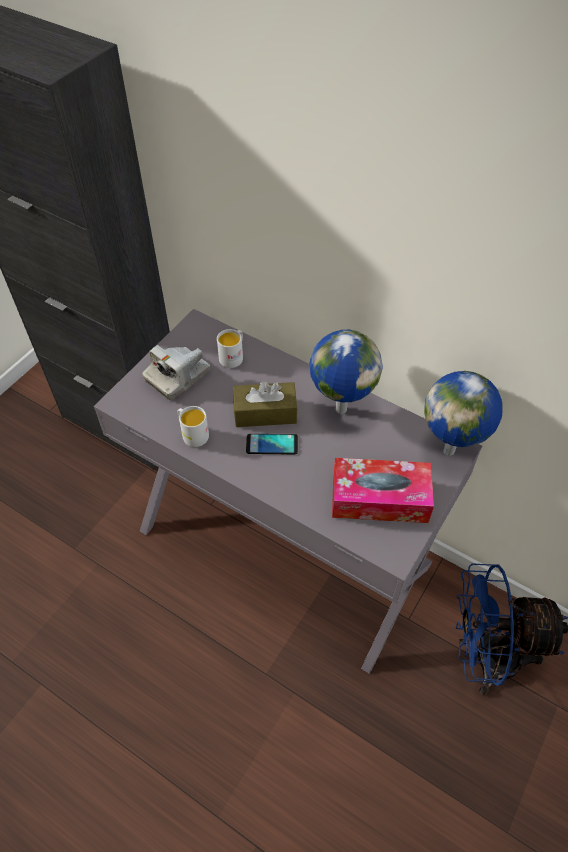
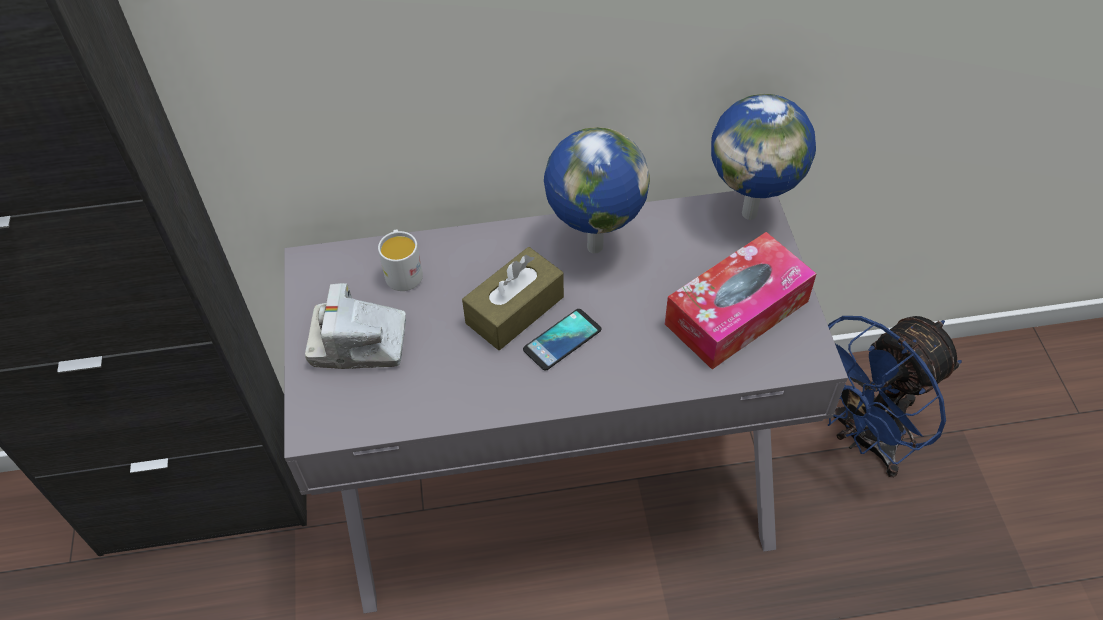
camera: 40 degrees left, 0 degrees up
(177, 376) = (359, 343): camera -> camera turned 90 degrees clockwise
(192, 433) = (455, 396): white mug -> none

